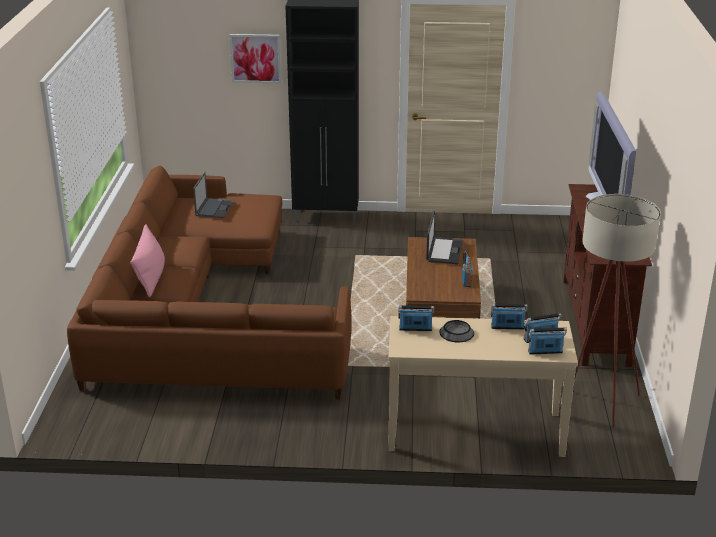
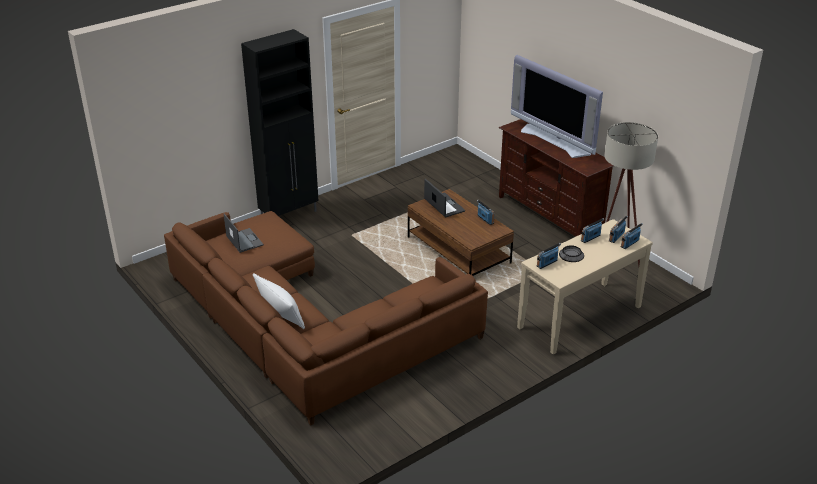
camera: 40 degrees left, 5 degrees up
(150, 277) = (280, 314): pink pillow -> white pillow
(255, 58) = (217, 103): picture -> none

